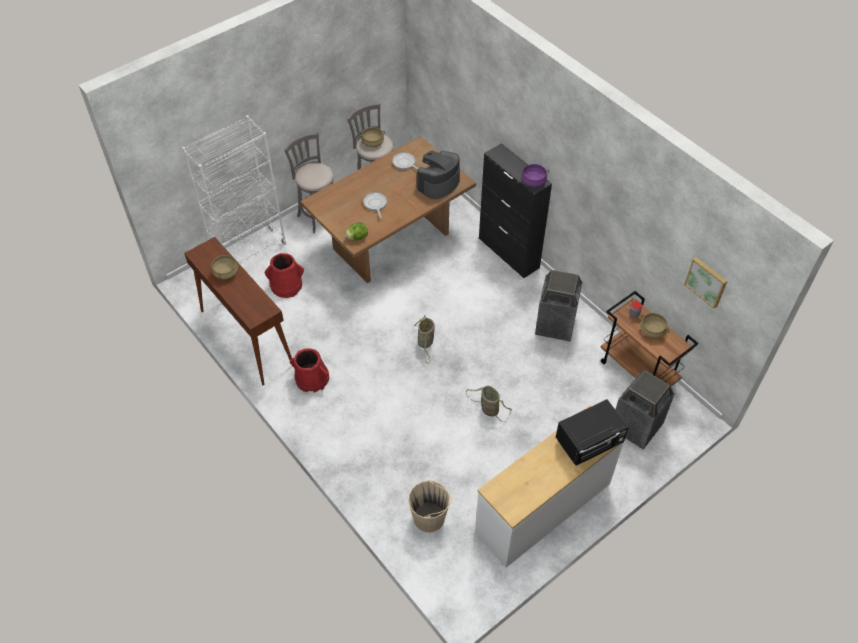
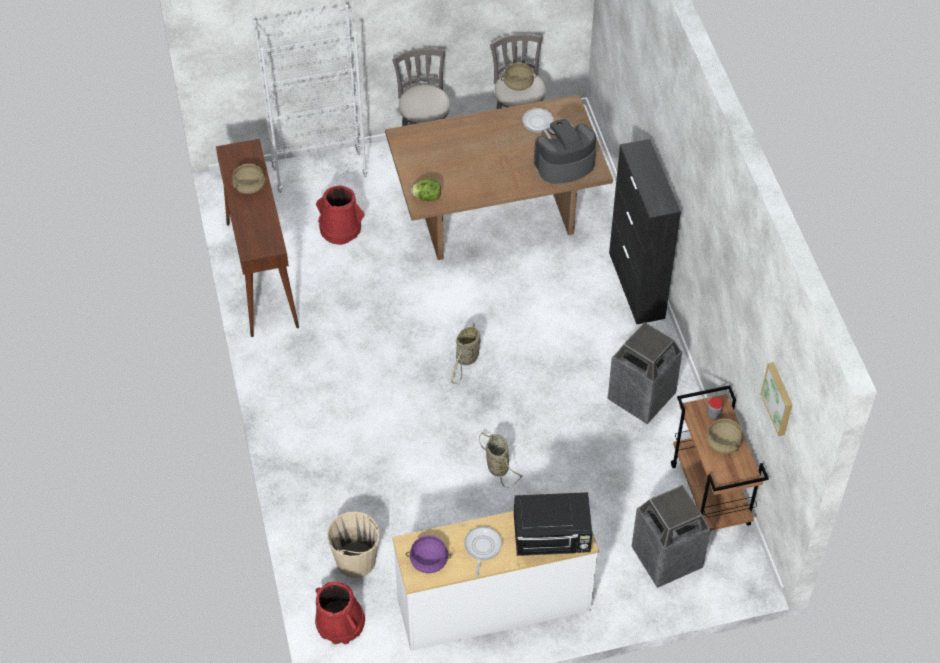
camera: 25 degrees right, 0 degrees up
(312, 378) = (310, 350): red bucket -> red bucket (340, 622)
(375, 204) = (472, 164): frying pan -> frying pan (482, 548)
(533, 181) = (658, 201): purple cooking pot -> purple cooking pot (428, 561)

